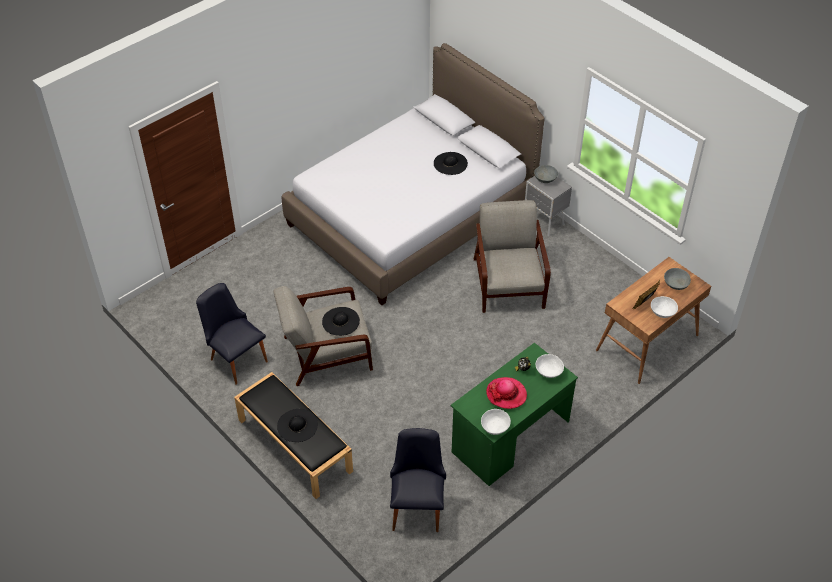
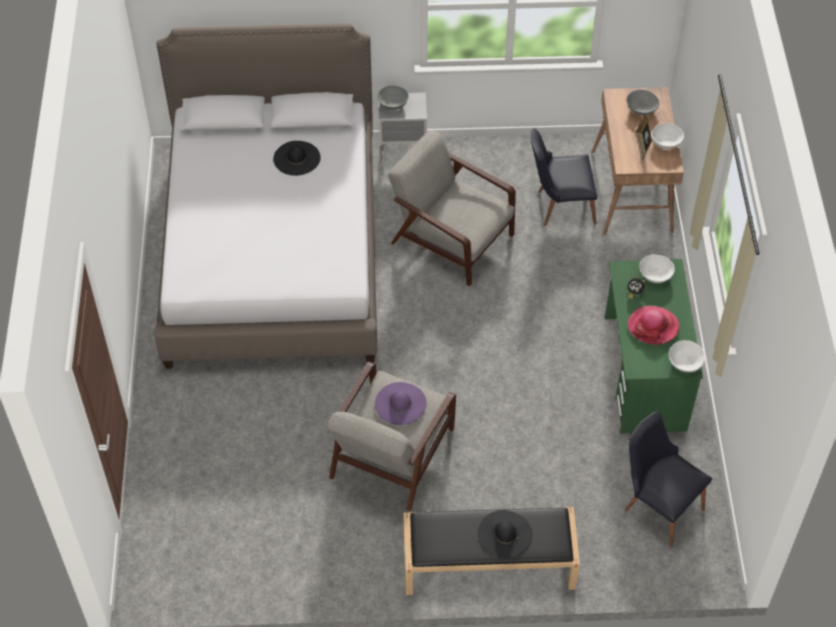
camera: 50 degrees left, 5 degrees up
(235, 357) = (312, 542): black chair -> black chair (559, 206)
(340, 321) = (400, 403): black hat -> purple hat

